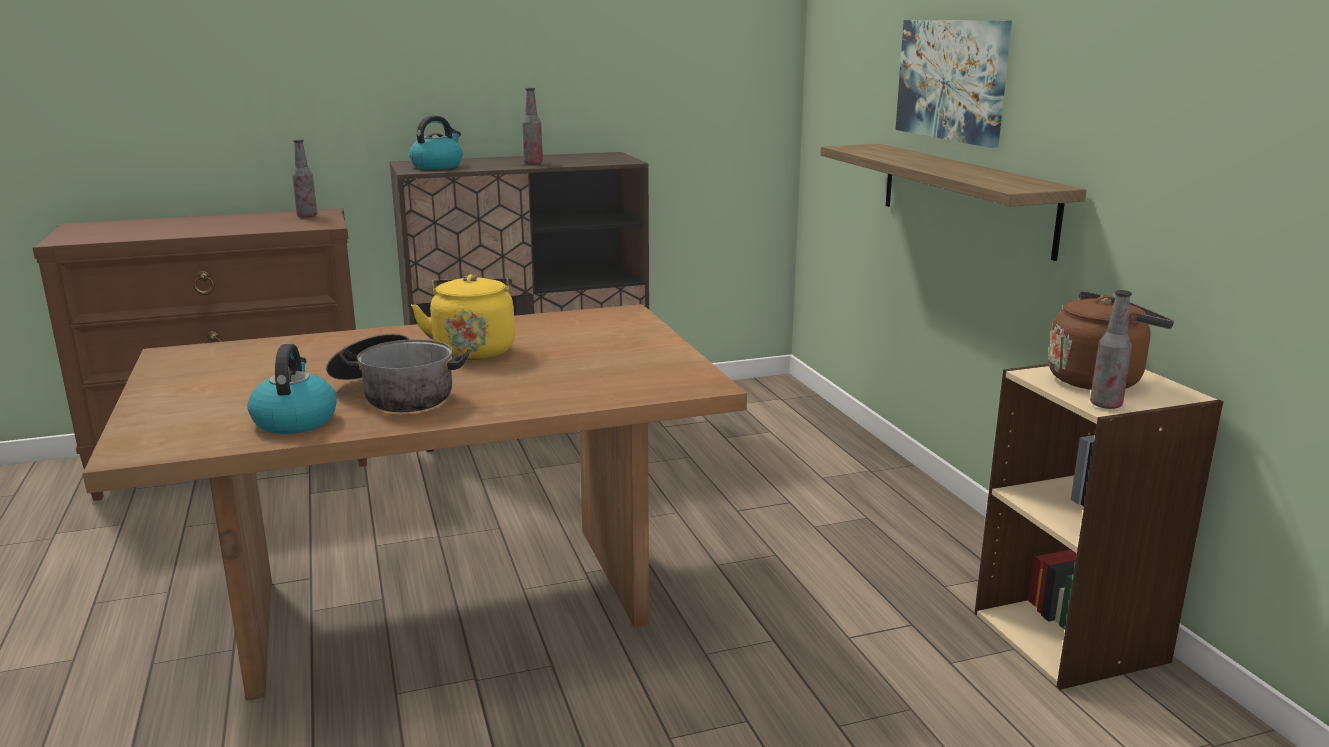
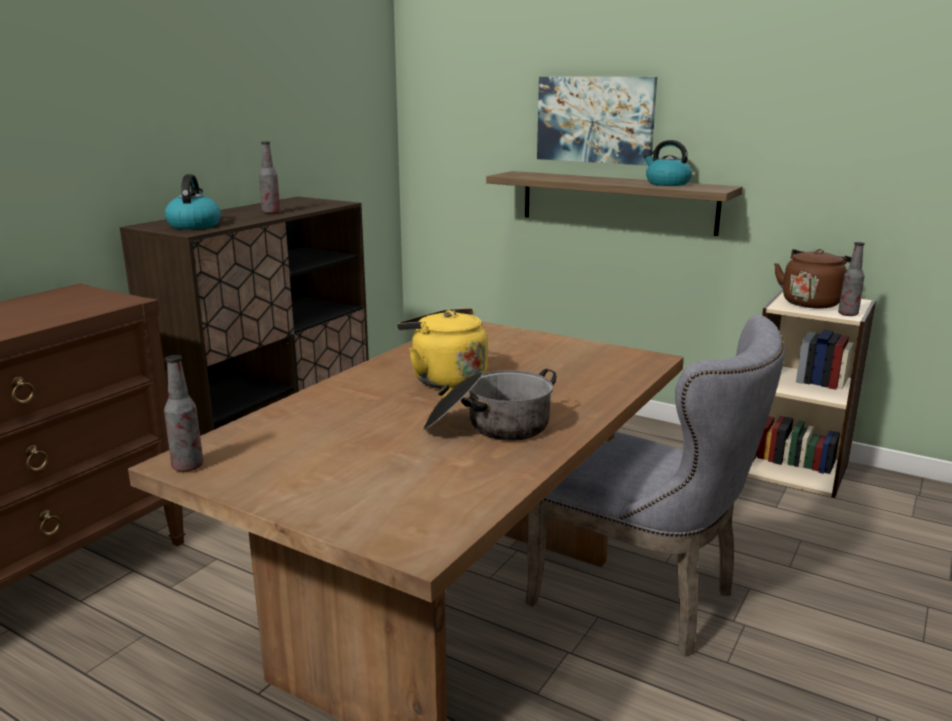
camera: 40 degrees left, 0 degrees up
(295, 420) = (475, 471): kettle -> kettle (666, 183)
(307, 216) = (70, 296): bottle -> bottle (187, 466)
(623, 673) = (646, 598): none -> grey chair

